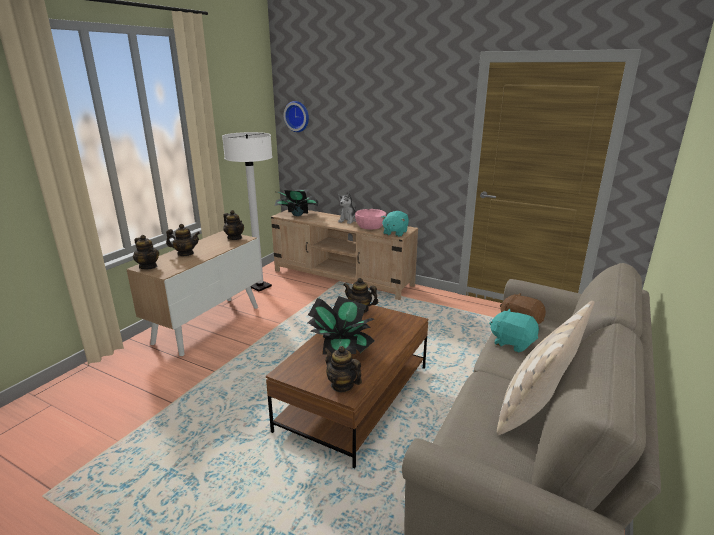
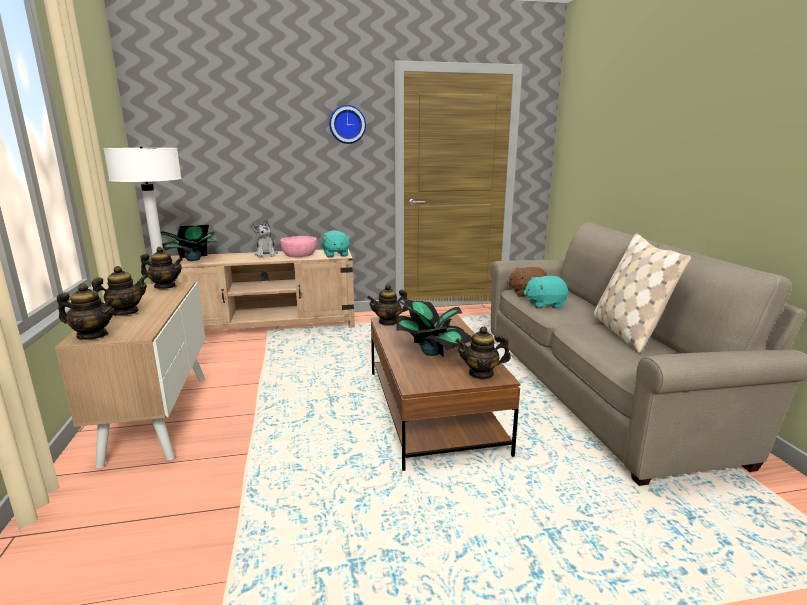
camera: 40 degrees left, 5 degrees down
(297, 116) = (167, 134): wall clock -> wall clock (347, 124)

